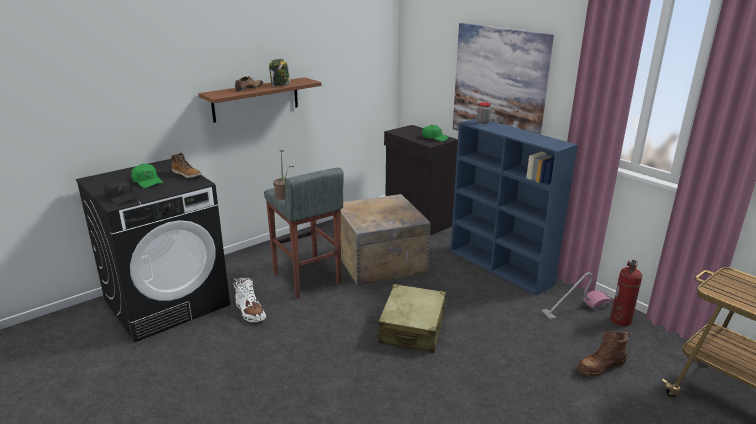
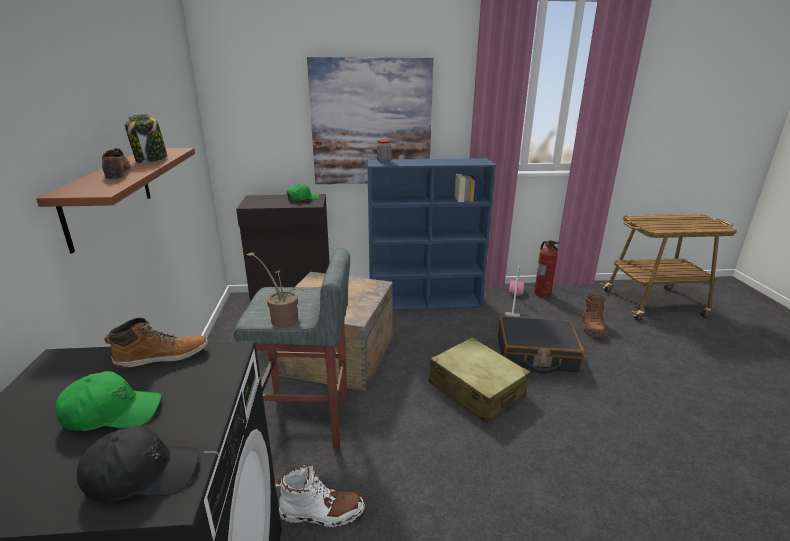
camera: 55 degrees left, 0 degrees up
(499, 344) = (536, 355): none -> black suitcase

